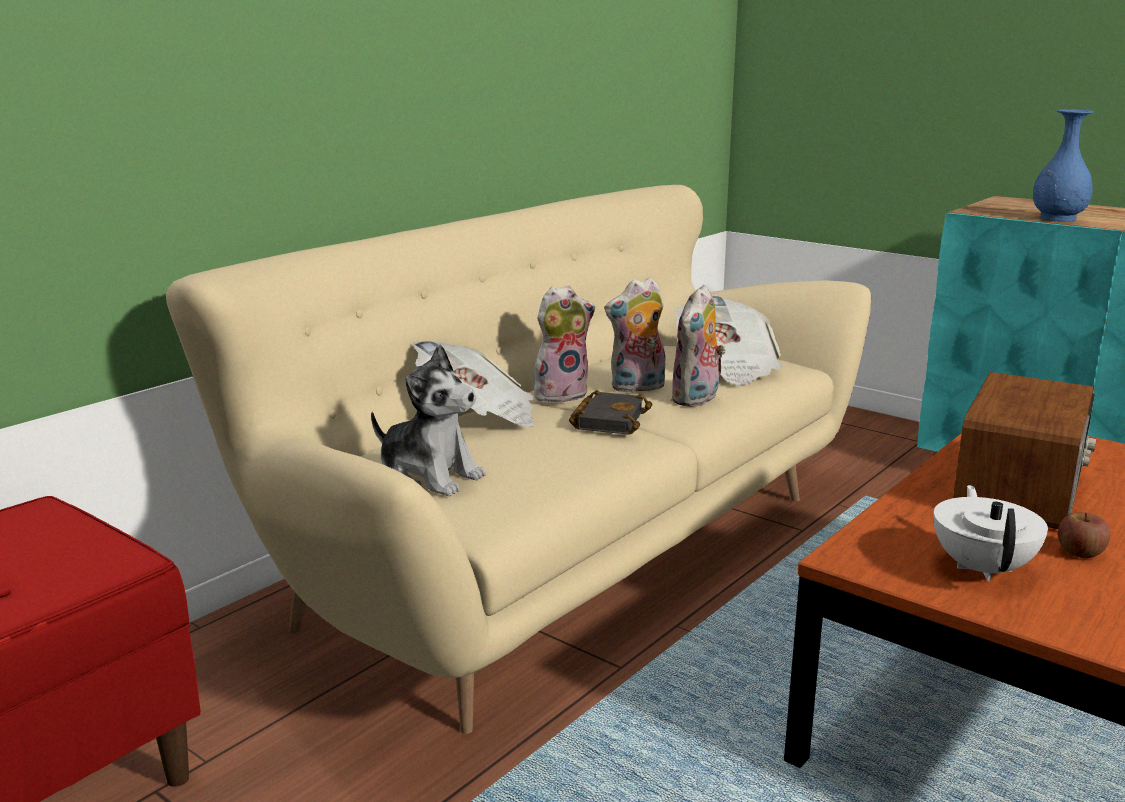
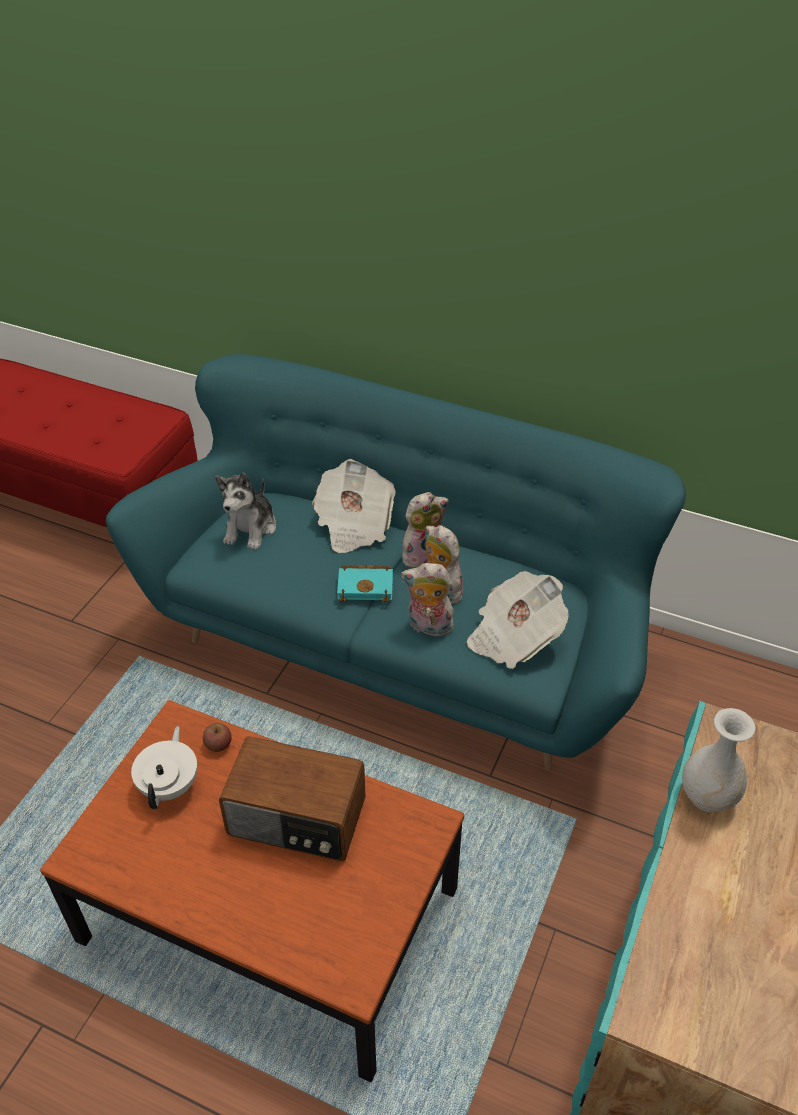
camera: 75 degrees right, 25 degrees up
(561, 394) = (422, 554): plush toy -> plush toy turned 75 degrees counterclockwise
(562, 553) = (398, 638): beige sofa -> turquoise sofa
(608, 419) = (367, 586): black book -> turquoise book
(983, 568) = (170, 785): white teapot -> white teapot turned 75 degrees counterclockwise
(1058, 218) = (708, 796): blue vase -> white vase
(1080, 552) = (199, 839): apple -> apple (218, 744)

